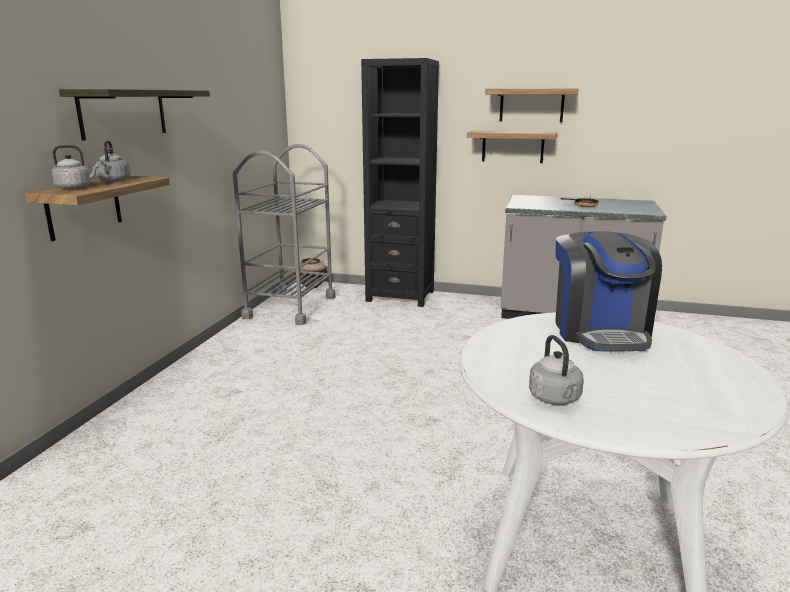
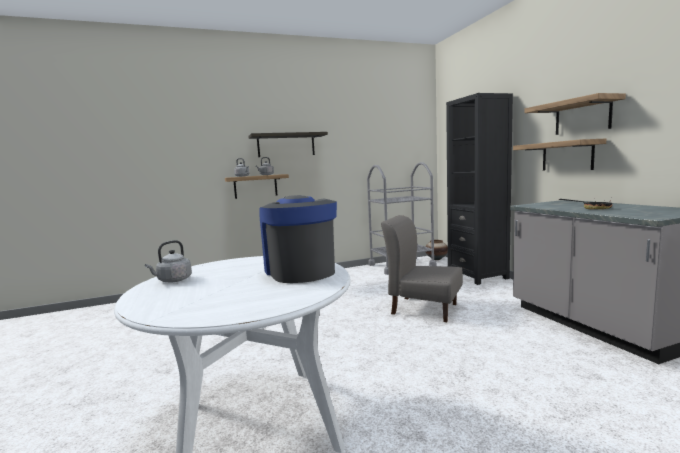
camera: 55 degrees right, 10 degrees down
(438, 351) = (424, 308): none -> grey chair
(600, 331) = (300, 271): coffee machine -> coffee machine turned 105 degrees clockwise

